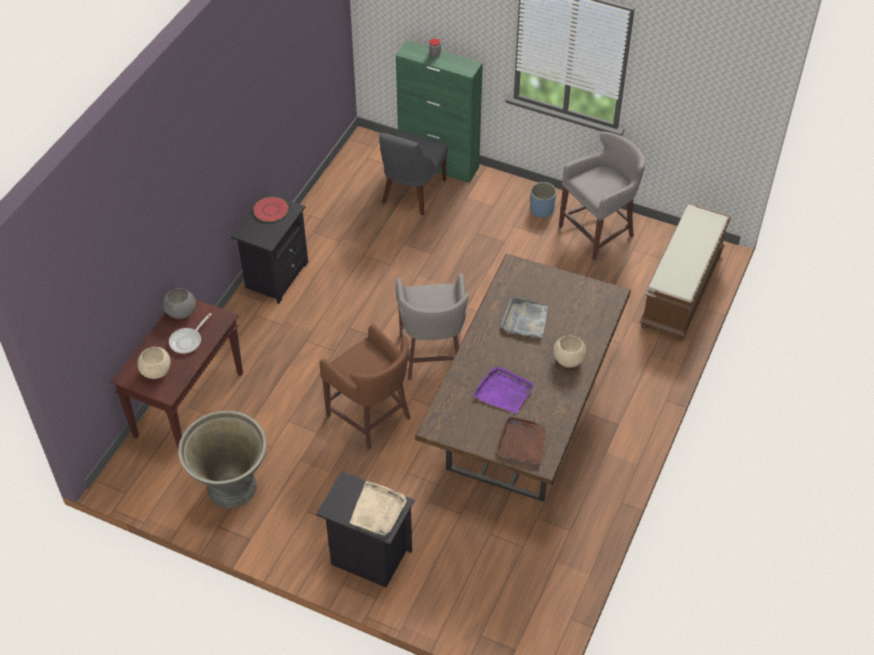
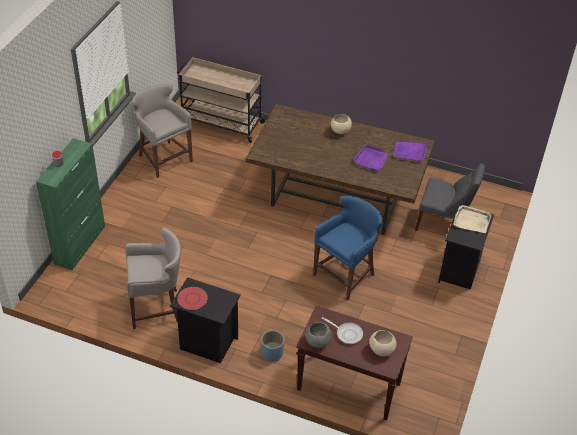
camera: 95 degrees left, 5 degrees down
(231, 489) = (422, 350): grey planter -> none
(371, 417) = (346, 275): brown stool -> blue stool
(411, 193) = (113, 260): grey chair -> grey chair (443, 224)
(432, 356) = (287, 243): grey stool -> grey stool (157, 307)
(522, 442) = (409, 152): brown tray -> purple tray
(525, 319) = (307, 149): grey tray -> none
(542, 210) = (139, 186): blue planter -> blue planter (272, 353)
(682, 290) = (220, 122): brown bench -> beige cart

